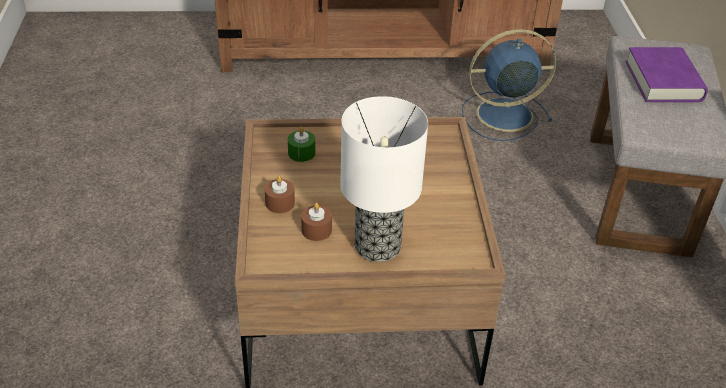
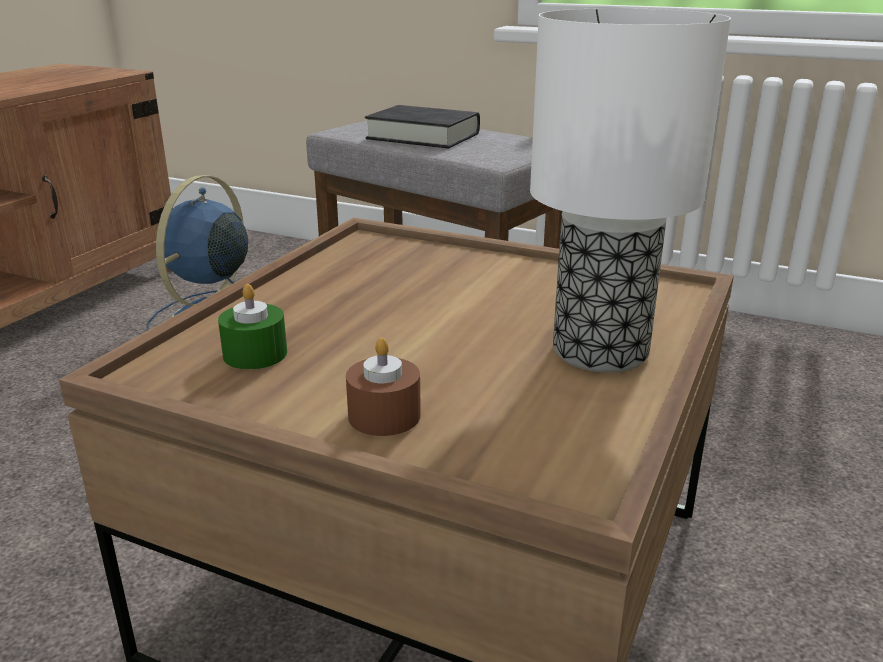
camera: 60 degrees left, 15 degrees down
(316, 230) = (509, 396): brown candle -> none
(663, 81) = (423, 136): purple book -> black book

